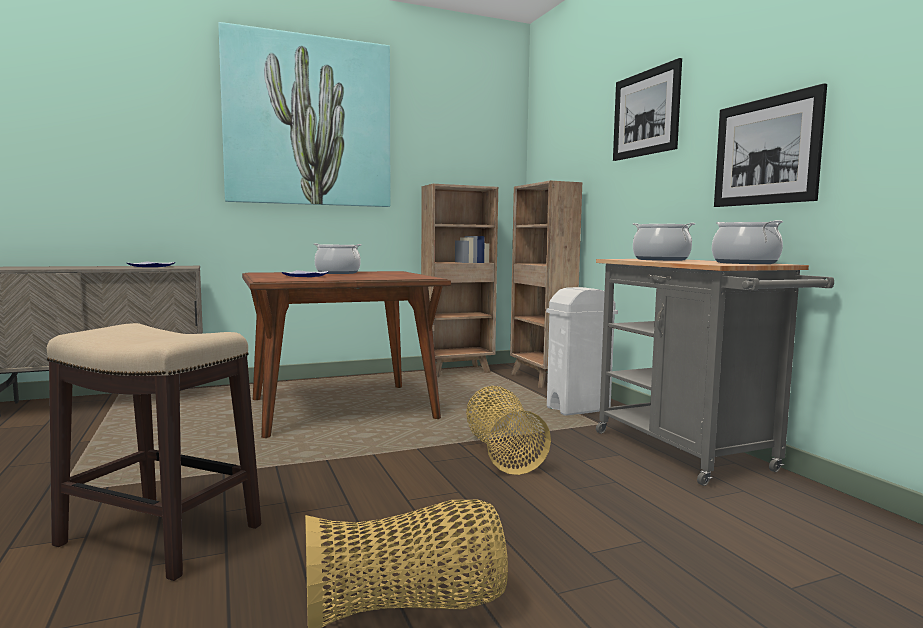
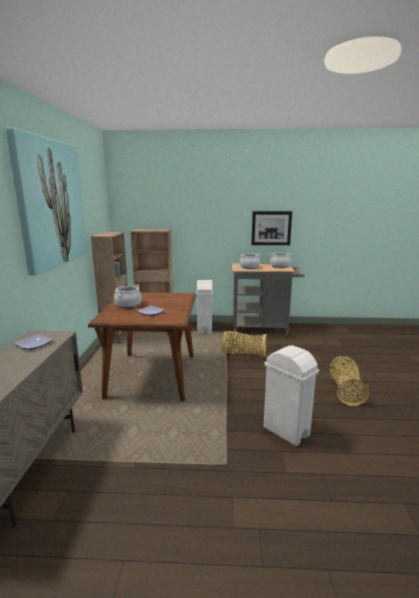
camera: 65 degrees left, 10 degrees up
(159, 535) = (286, 432): stool -> white trash can
(646, 113) = (211, 204): picture -> none

